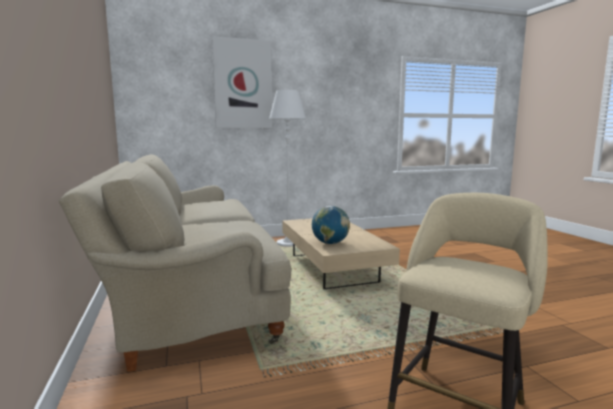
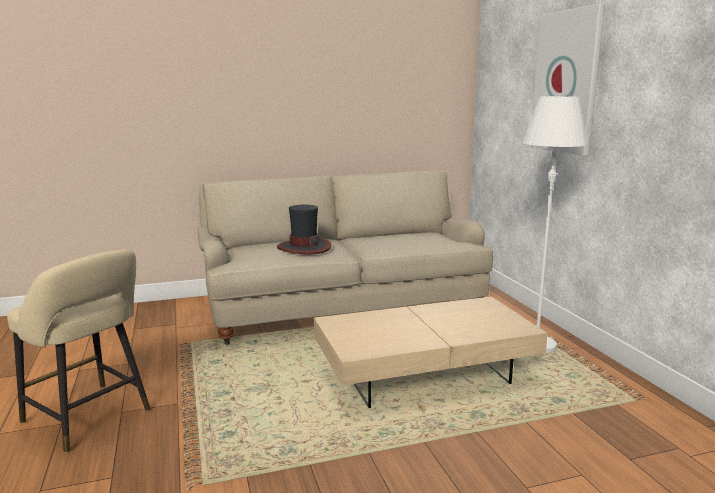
camera: 90 degrees right, 5 degrees up
(225, 225) = (304, 247): none -> hat
(330, 243) = (366, 321): globe -> none

